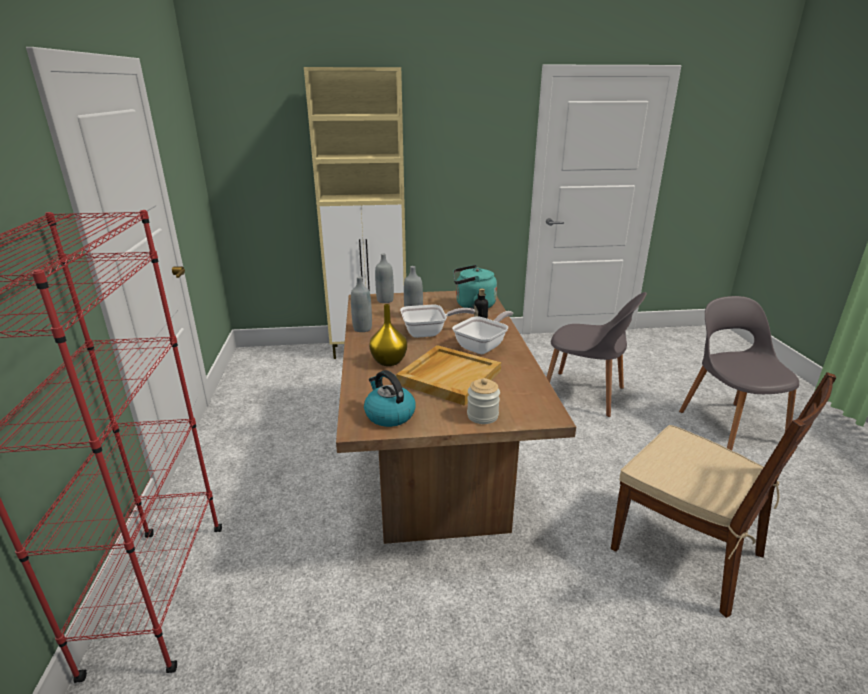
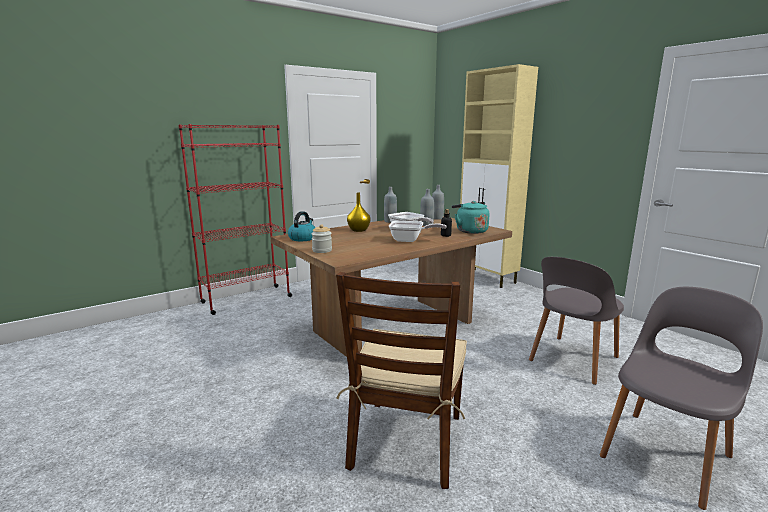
camera: 60 degrees right, 10 degrees down
(449, 377) = (358, 240): beige tray -> none
(585, 394) = (572, 360): grey chair -> grey chair turned 45 degrees clockwise

